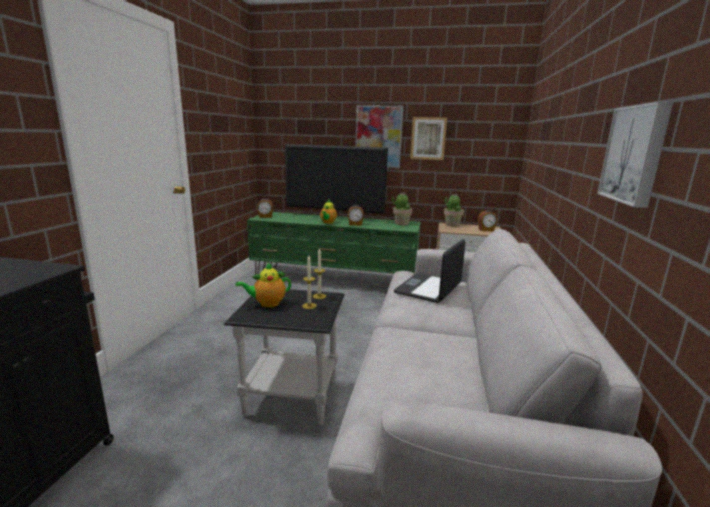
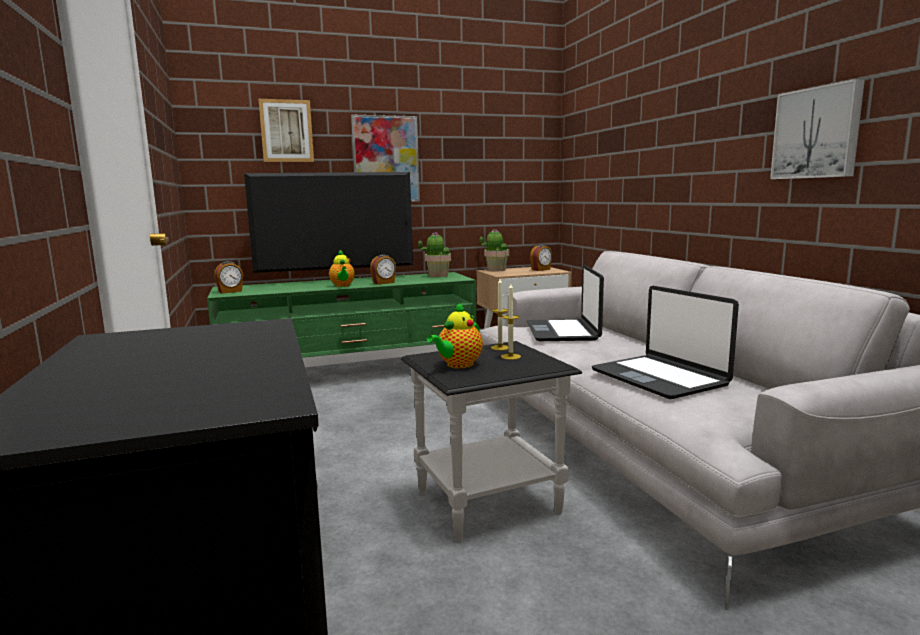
camera: 30 degrees left, 5 degrees down
(417, 352) = (659, 378): none -> laptop
(428, 138) = (452, 160): picture -> picture (286, 131)

